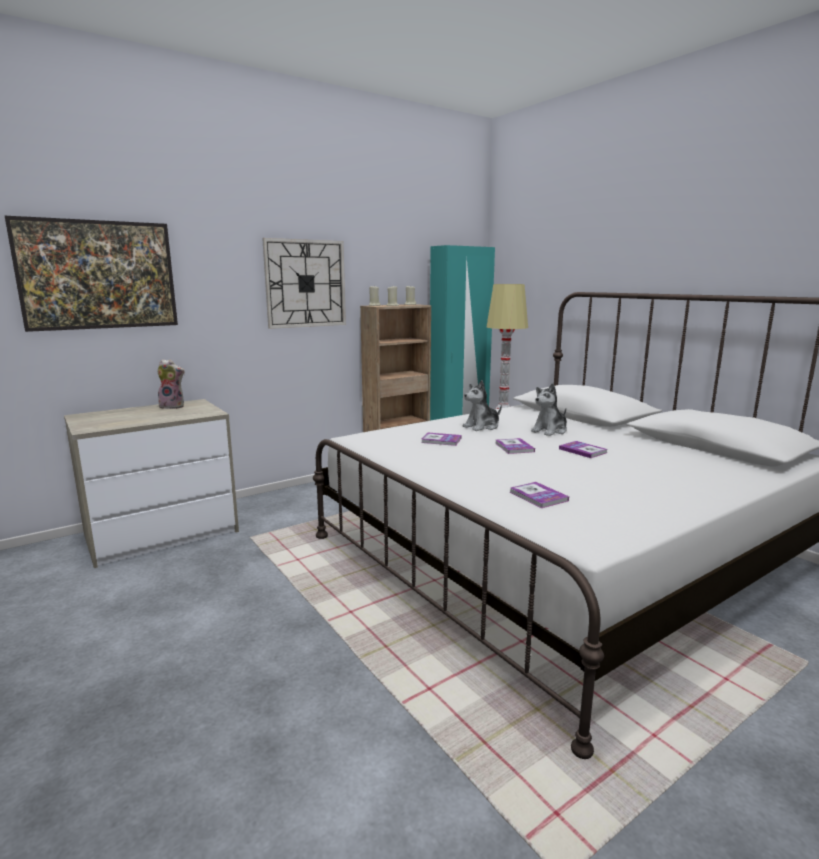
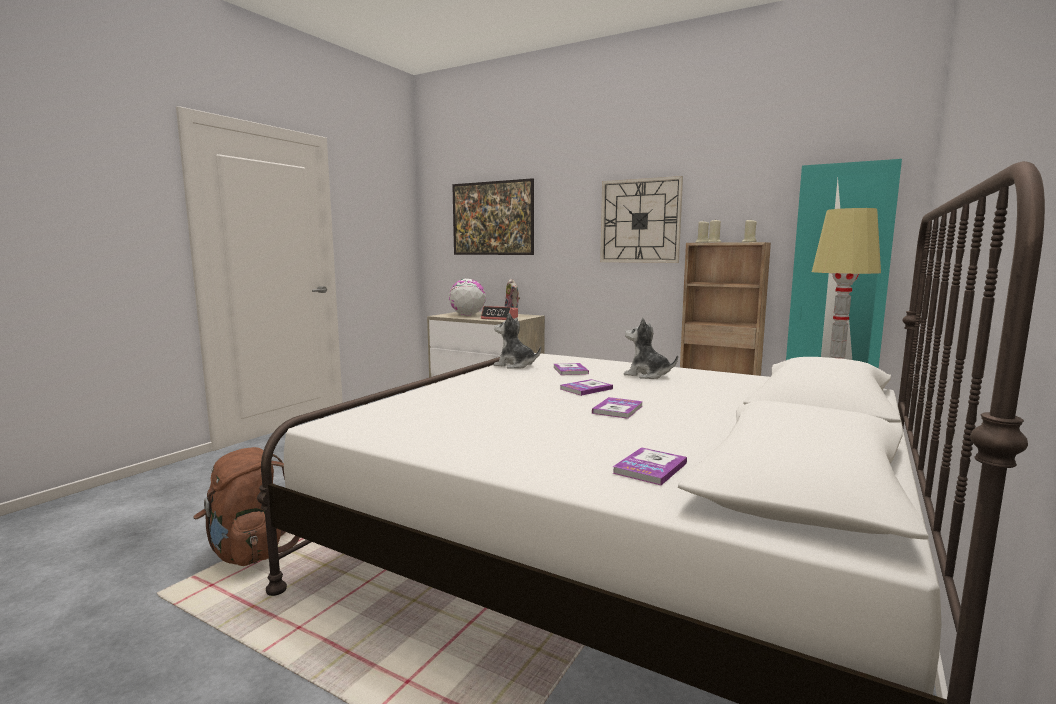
camera: 65 degrees right, 5 degrees down
(118, 419) = (467, 315): none -> globe
(188, 413) = (499, 318): none -> alarm clock
(476, 776) = (250, 552): none -> brown backpack
(538, 496) = (437, 404): book -> book (650, 468)
(550, 431) = (683, 395): plush toy -> plush toy (515, 365)

